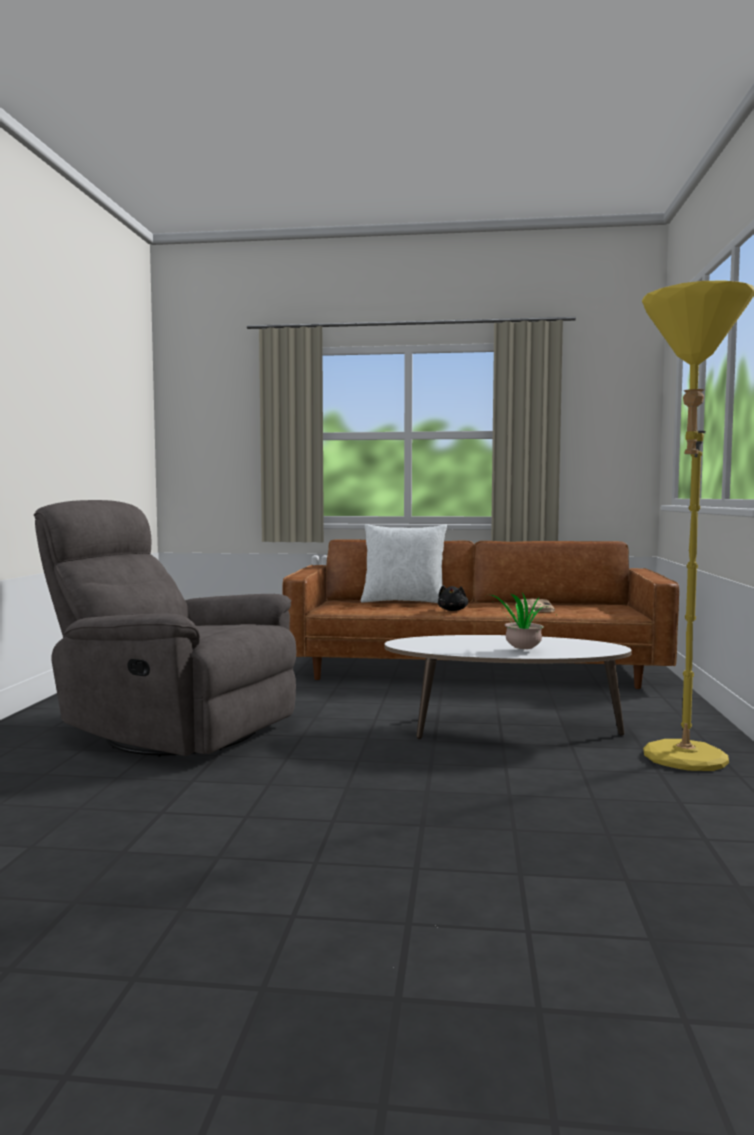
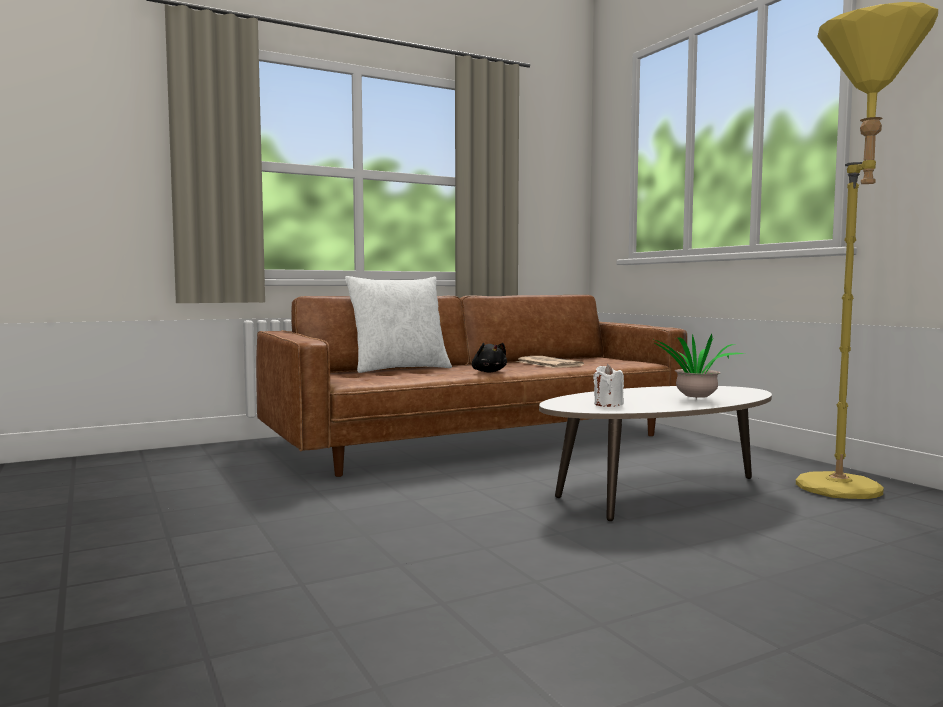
camera: 35 degrees left, 0 degrees up
(171, 730) = (293, 583): grey armchair -> none
(438, 645) = (608, 404): none -> white candle

